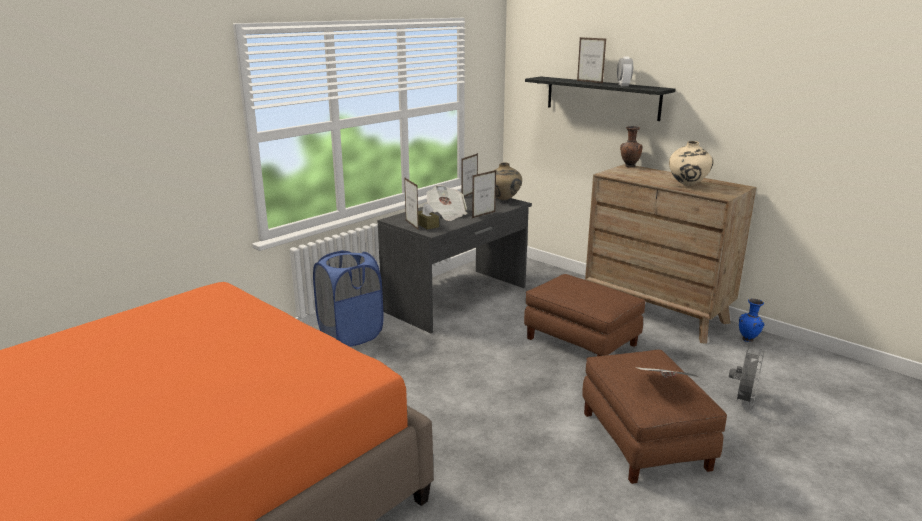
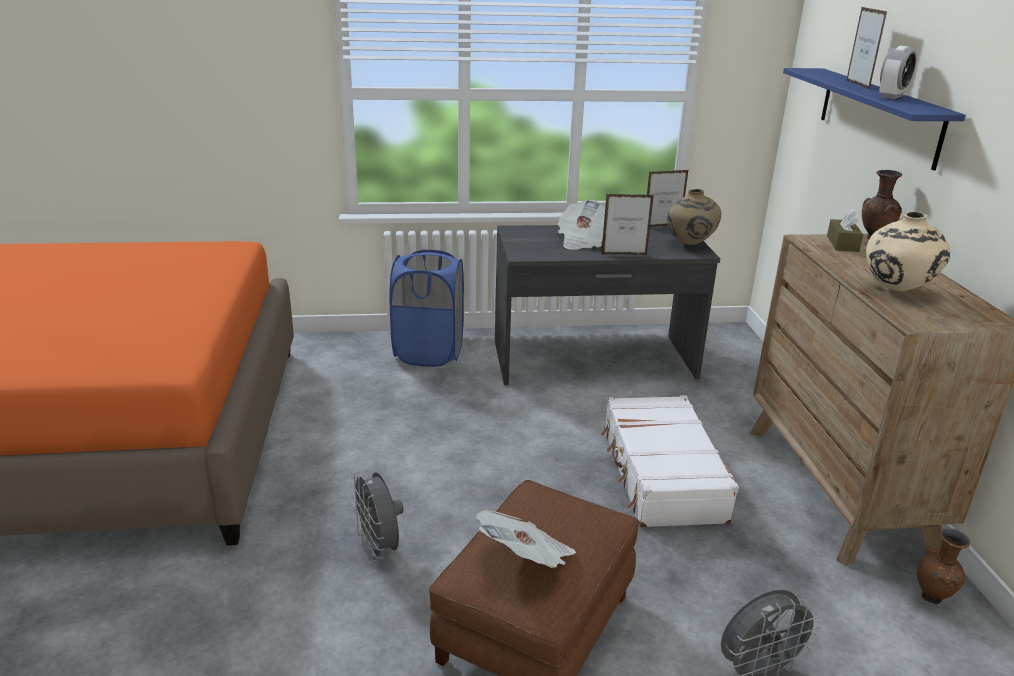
camera: 40 degrees right, 5 degrees up
(412, 225) = (518, 241): picture frame -> none
(426, 225) = (534, 246): brown tissue box -> brown tissue box (842, 244)
(512, 452) = (379, 548): none -> grey fan
(582, 341) = (661, 474): brown ottoman -> white suitcase
(602, 98) = (878, 115): black shelf -> blue shelf
(748, 340) = (932, 598): blue vase -> brown vase

